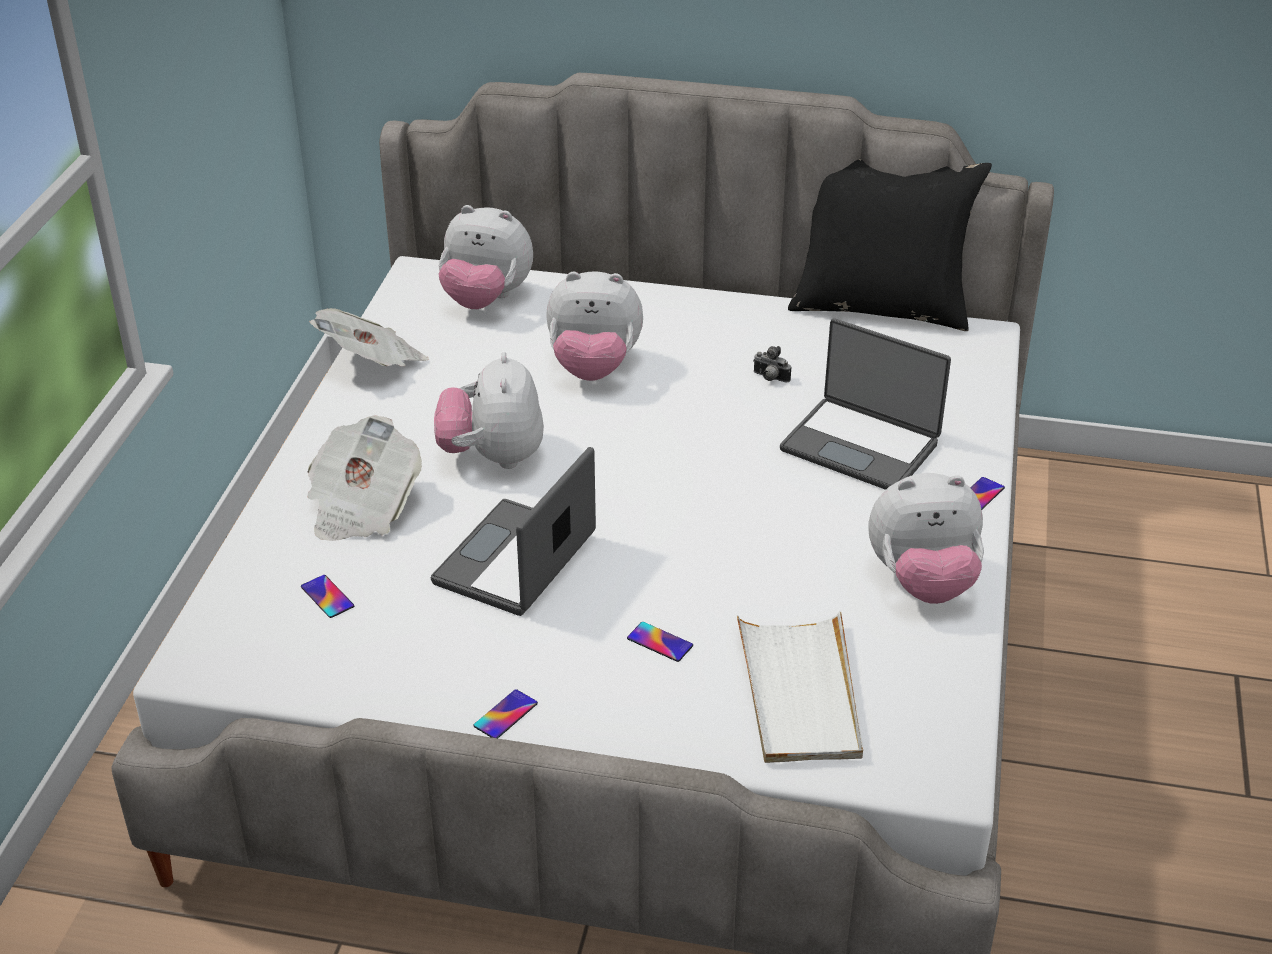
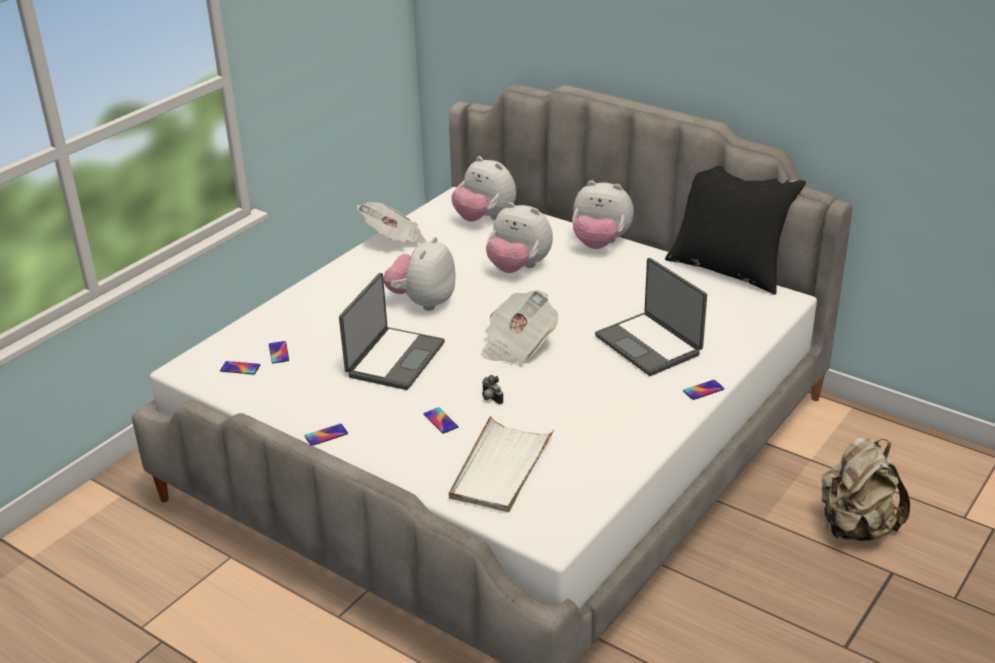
camera: 25 degrees right, 5 degrees down
(283, 640) = (240, 368): none -> phone
(362, 507) = (331, 312): newspaper -> newspaper (517, 345)
(517, 561) = (394, 359): laptop -> laptop turned 150 degrees clockwise
(770, 378) = (622, 295): camera -> camera (490, 398)
(922, 582) = (626, 429): plush toy -> plush toy (600, 244)
(1158, 626) = (856, 527): none -> beige backpack

